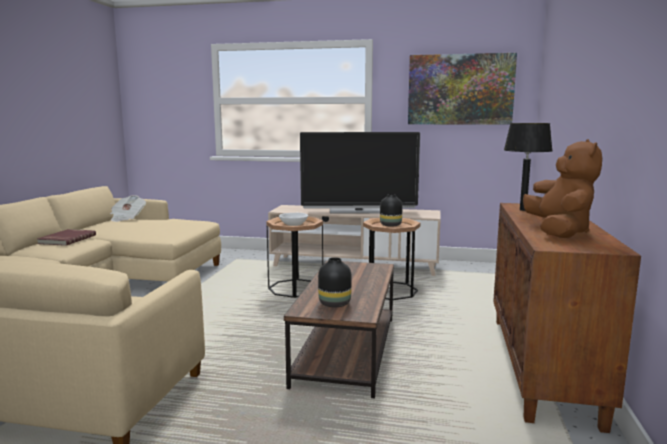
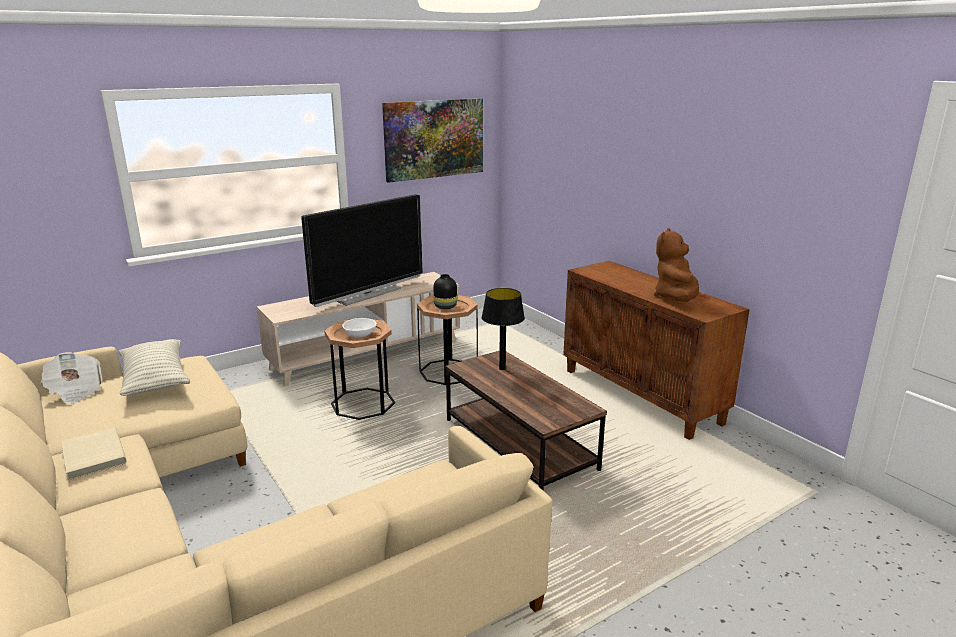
camera: 45 degrees left, 10 degrees up
(66, 239) = (92, 456): red book -> beige book
(164, 223) = (155, 380): none -> pillow
(335, 304) = (551, 407): black vase -> none
(523, 210) = (603, 276): black table lamp -> black table lamp (502, 369)
(558, 232) = (676, 298): brown plush toy -> brown plush toy turned 120 degrees counterclockwise

